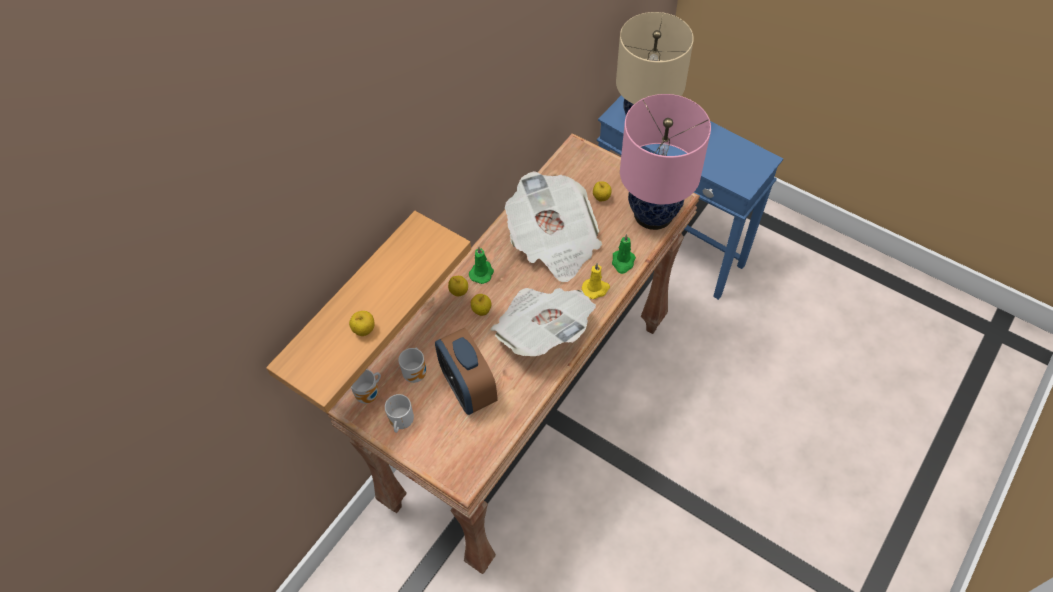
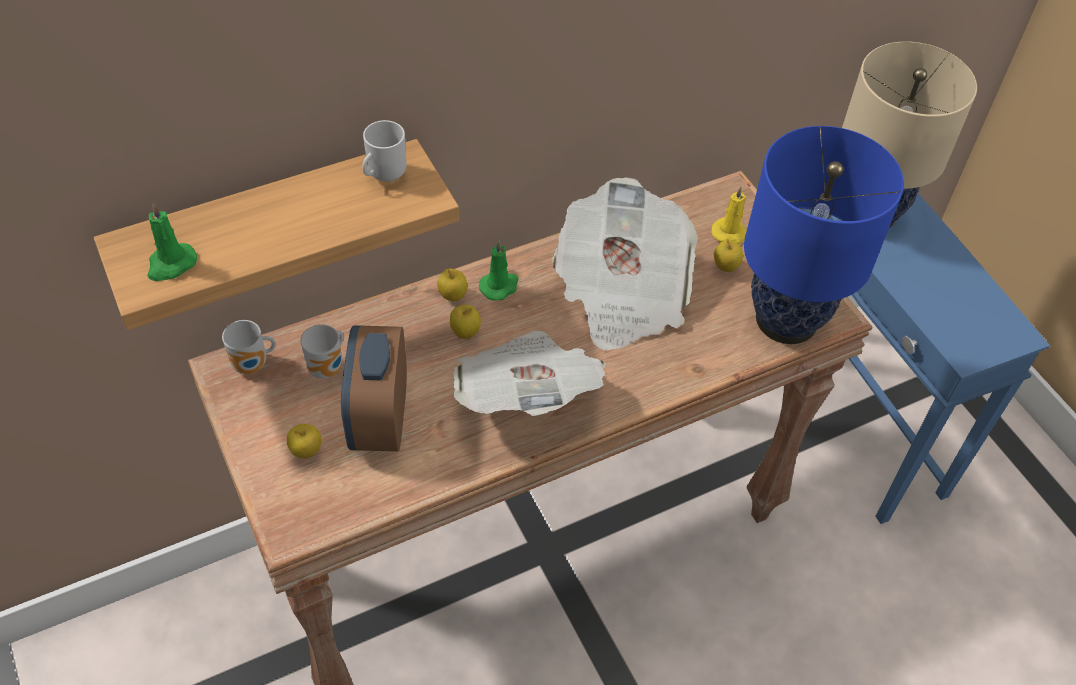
camera: 25 degrees right, 5 degrees down
(364, 331) = (241, 250): apple -> apple (306, 452)
(400, 422) = (265, 418): mug -> mug (384, 175)
(596, 289) = (638, 378): yellow candle -> yellow candle (731, 233)
(623, 262) = (700, 361): green candle -> green candle (171, 264)
(653, 213) = (786, 319): pink table lamp -> blue table lamp

